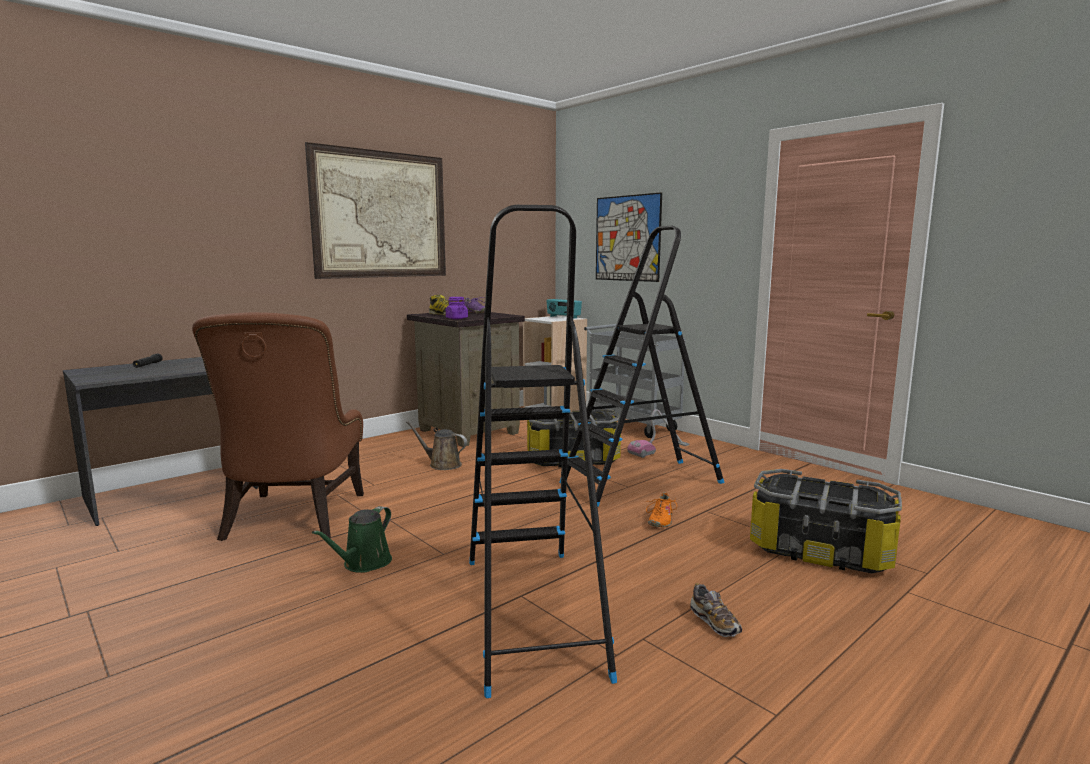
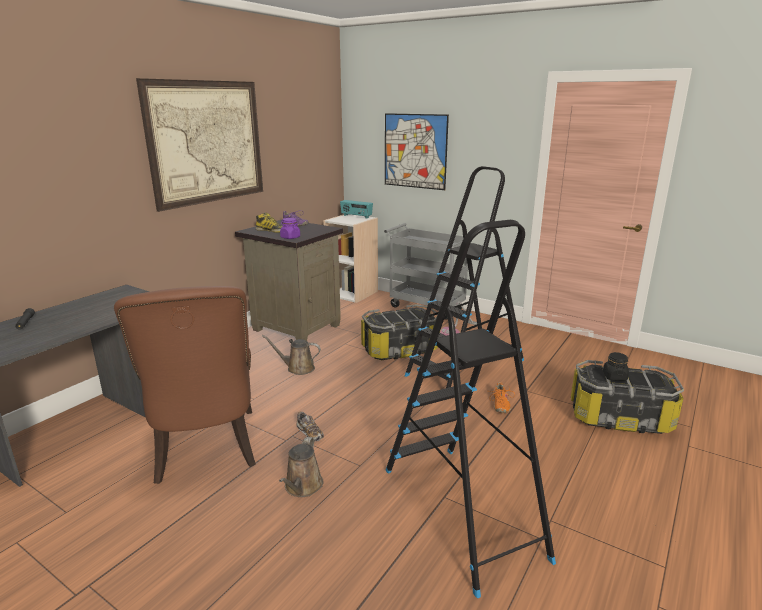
camera: 15 degrees left, 10 degrees up
(364, 564) = (302, 487): green watering can -> brown watering can
(714, 622) = (588, 496): shoe -> shoe (310, 433)
(807, 488) = (614, 377): none -> black jar

